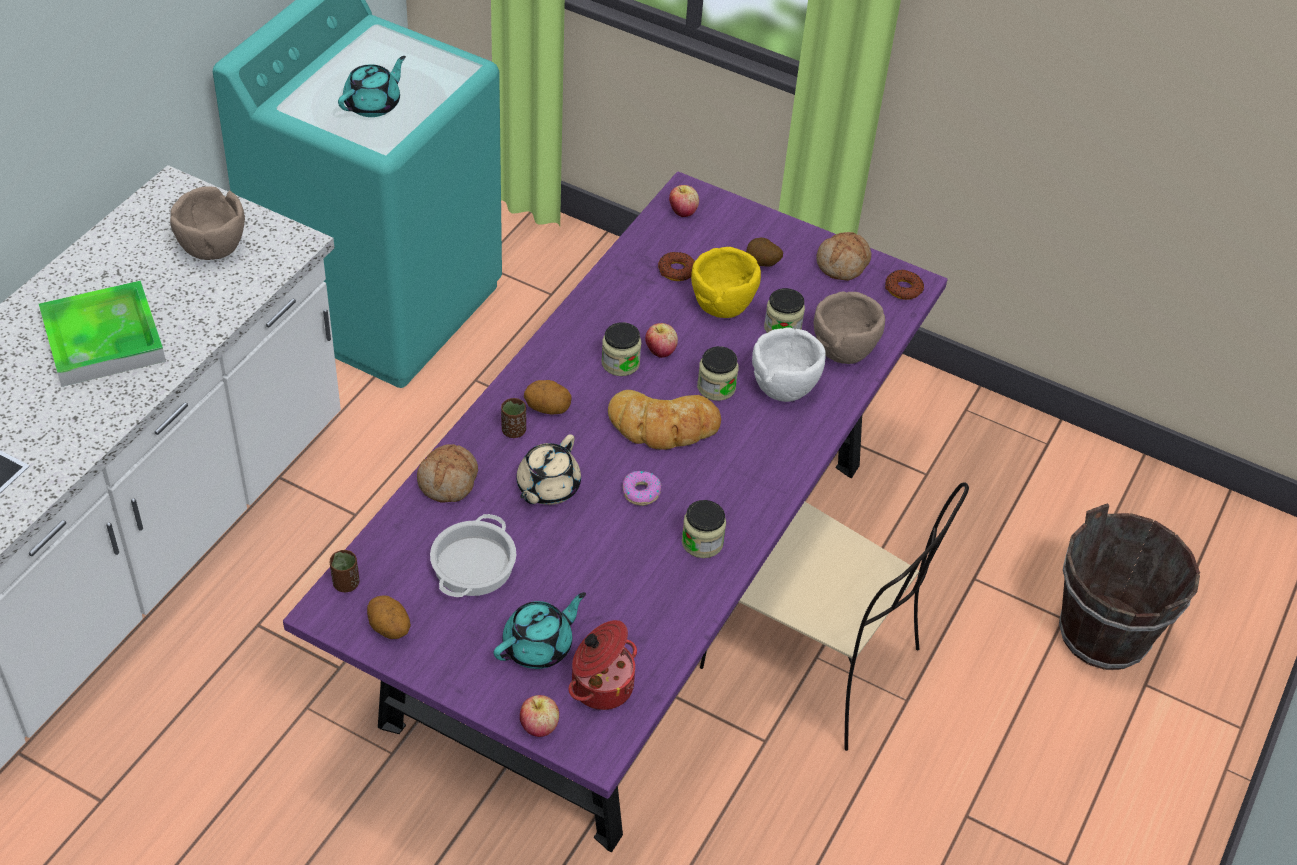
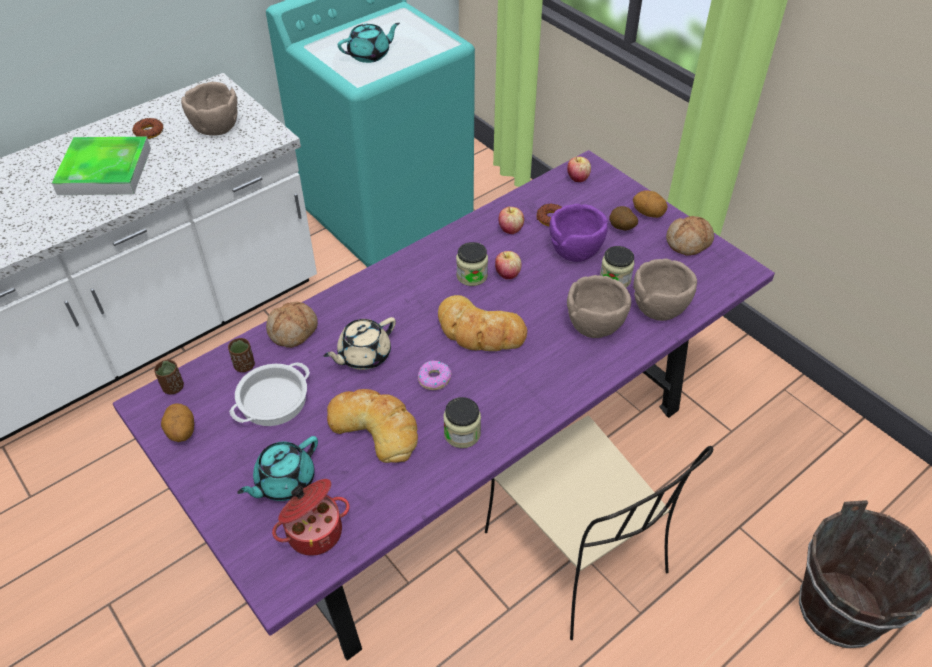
camera: 25 degrees right, 0 degrees up
(513, 431) = (363, 306): brown cup -> brown cup (244, 365)
(539, 646) = (284, 481): turquoise teapot -> turquoise teapot turned 150 degrees clockwise
(539, 727) = (244, 551): apple -> apple (510, 229)
(547, 408) = (398, 295): potato -> potato (648, 213)
(606, 561) = (376, 427): none -> bread
(716, 387) = (538, 312): jar -> none
(723, 303) = (576, 250): yellow bowl -> purple bowl
(785, 385) = (595, 324): white bowl -> brown bowl
(903, 289) = (732, 272): donut -> donut (148, 132)

